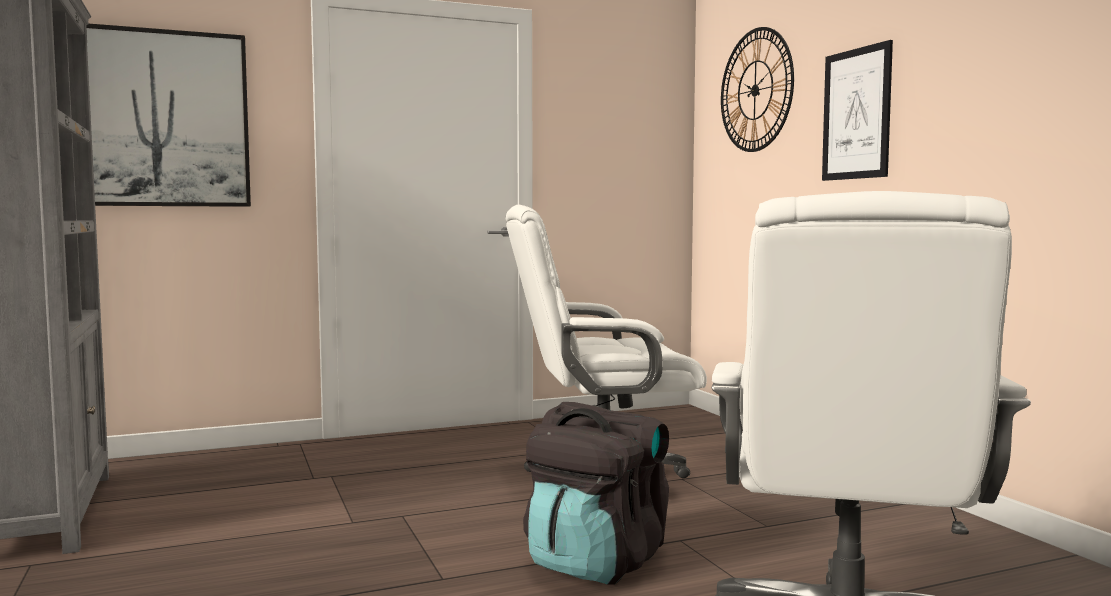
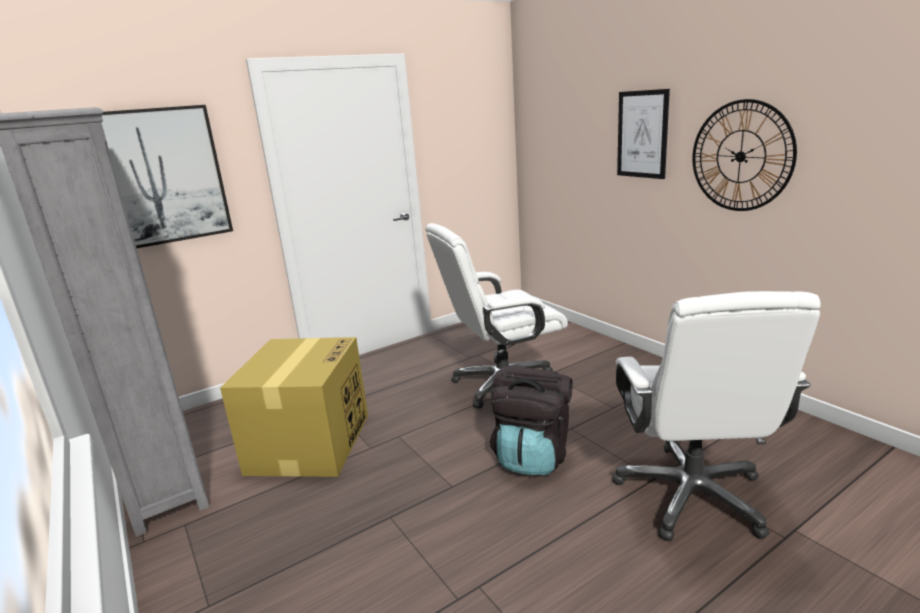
camera: 10 degrees left, 15 degrees up
(270, 506) = (310, 442): none -> cardboard box
(755, 90) = (564, 105): wall clock -> wall clock (740, 156)

